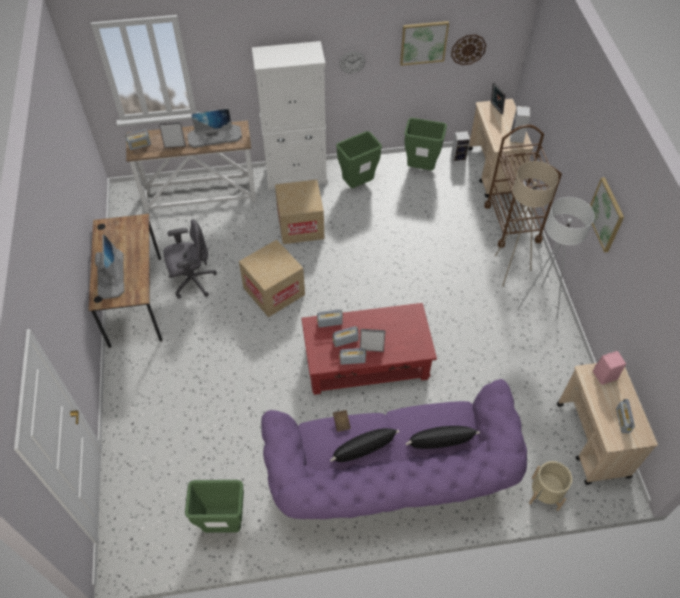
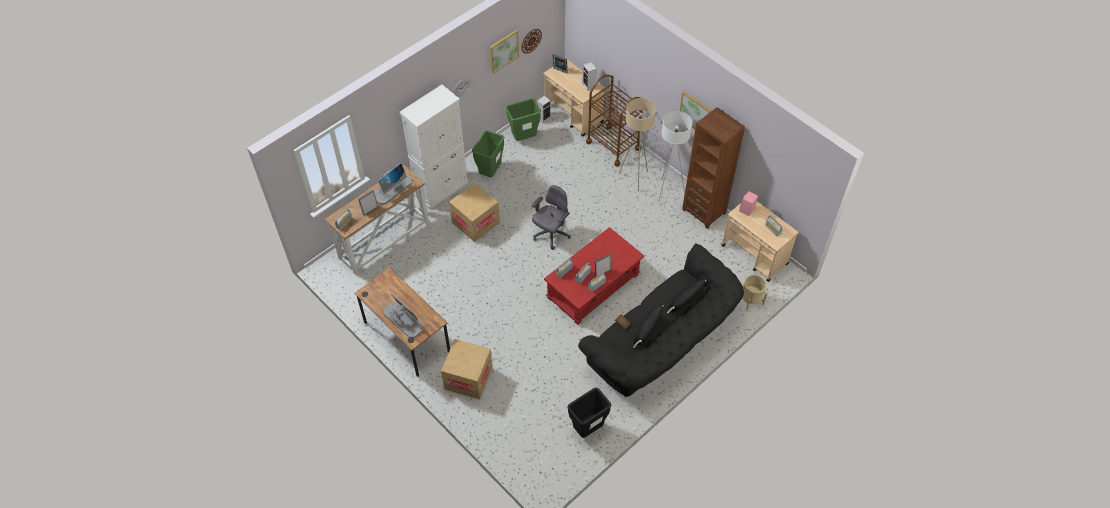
camera: 35 degrees left, 0 degrees up
(192, 281) = (434, 301): grey office chair -> grey office chair (551, 234)
(223, 524) = (587, 429): green trash can -> black trash can
(274, 291) = (496, 276): cardboard box -> cardboard box (468, 378)
(391, 479) = (662, 344): purple sofa -> black sofa
(565, 351) = (704, 211): none -> brown bookcase

